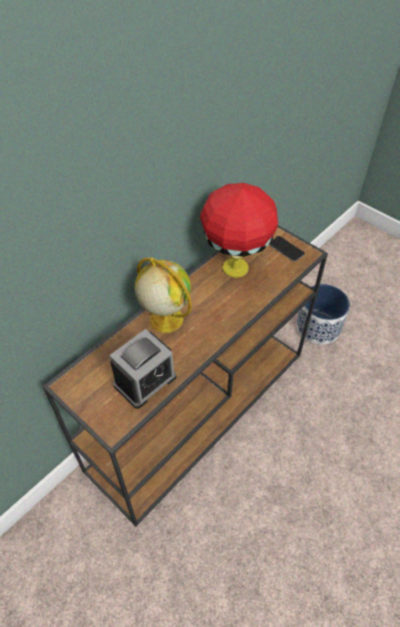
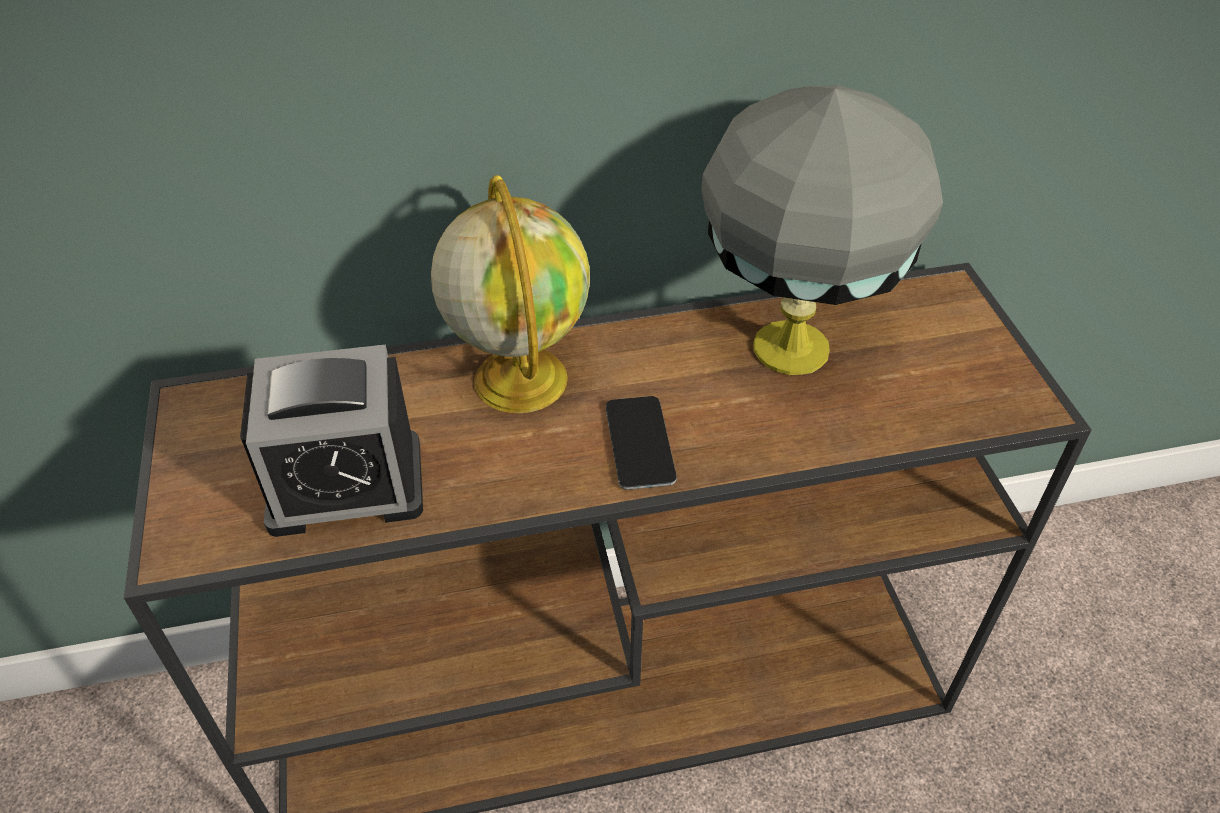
camera: 35 degrees right, 5 degrees down
(235, 267) = (793, 345): red table lamp -> grey table lamp
(286, 249) = (971, 366): phone -> phone (639, 443)
(318, 327) = (1053, 671): planter -> none

